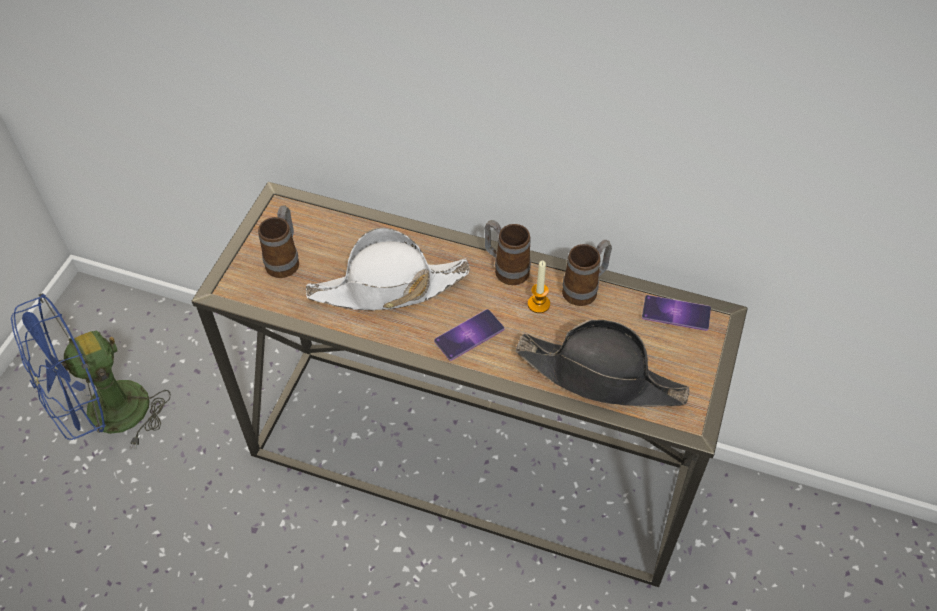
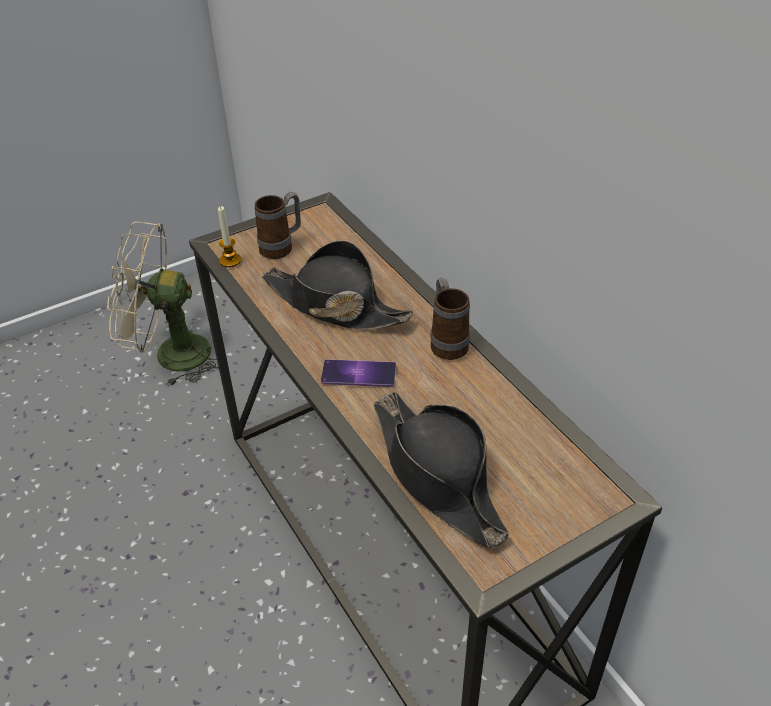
camera: 40 degrees right, 10 degrees down
(105, 417) = (170, 355): blue fan -> beige fan
(388, 288) = (334, 305): white hat -> black hat
(538, 304) = (446, 385): candle -> candle (230, 260)
(585, 289) = (503, 396): mug -> none
(676, 313) = (574, 467): phone -> none

